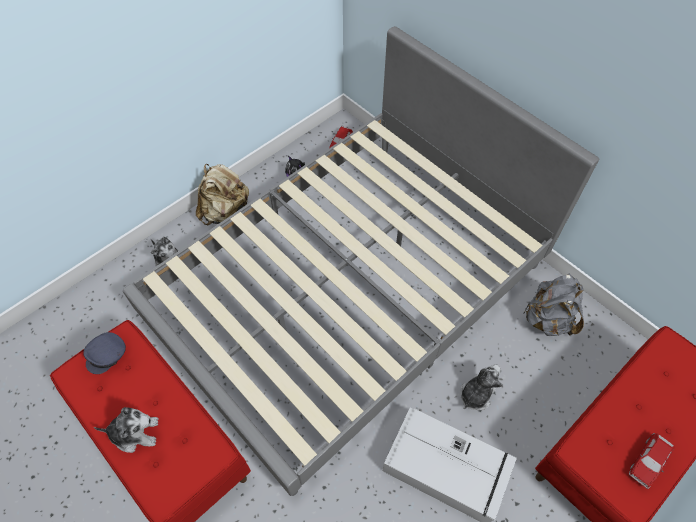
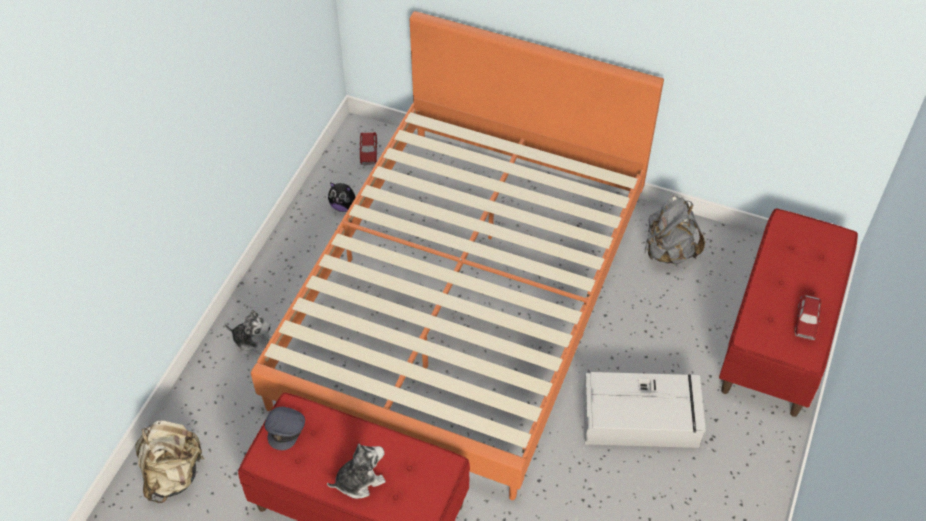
camera: 25 degrees left, 5 degrees down
(225, 211) = (282, 268): beige backpack -> beige backpack (173, 474)
(349, 292) = (464, 299): grey bed -> orange bed
(476, 394) = (635, 344): plush toy -> none

